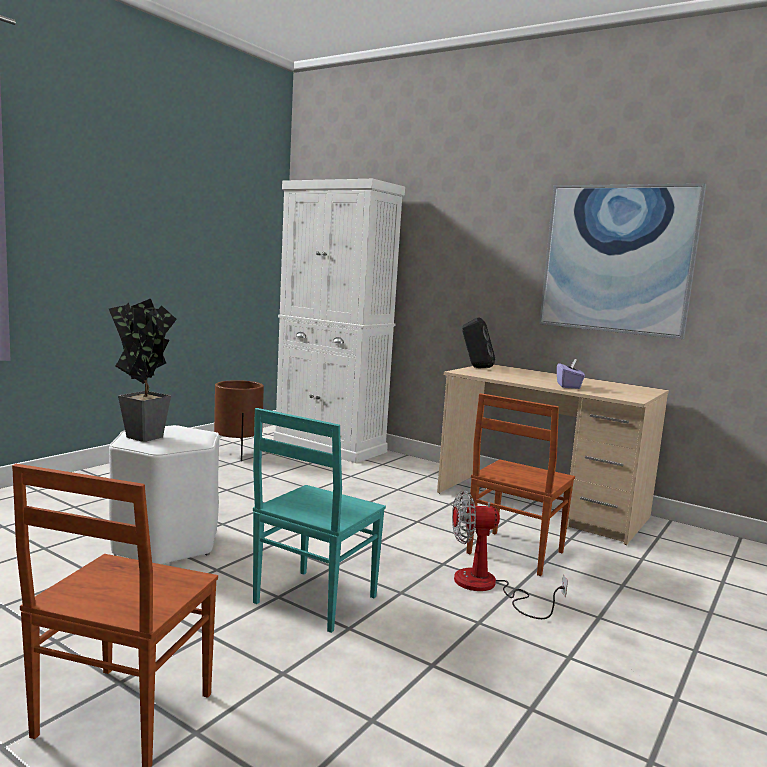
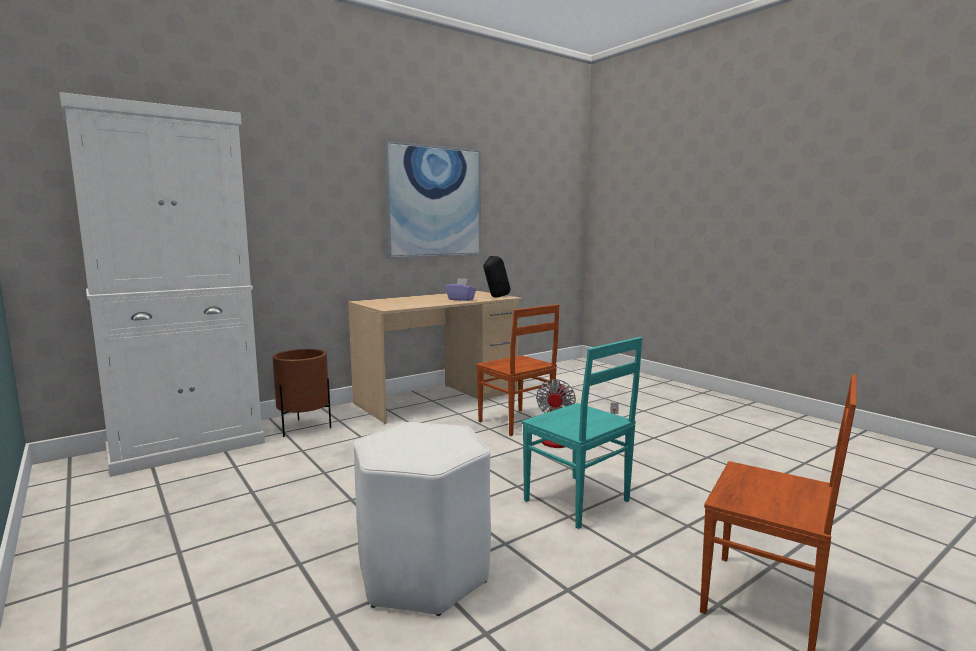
camera: 70 degrees left, 0 degrees up
(143, 435) = (412, 452): potted plant -> none
(237, 454) = (131, 506): brown planter -> brown planter (304, 428)
(476, 367) = (370, 304): black speaker -> black speaker (495, 297)

